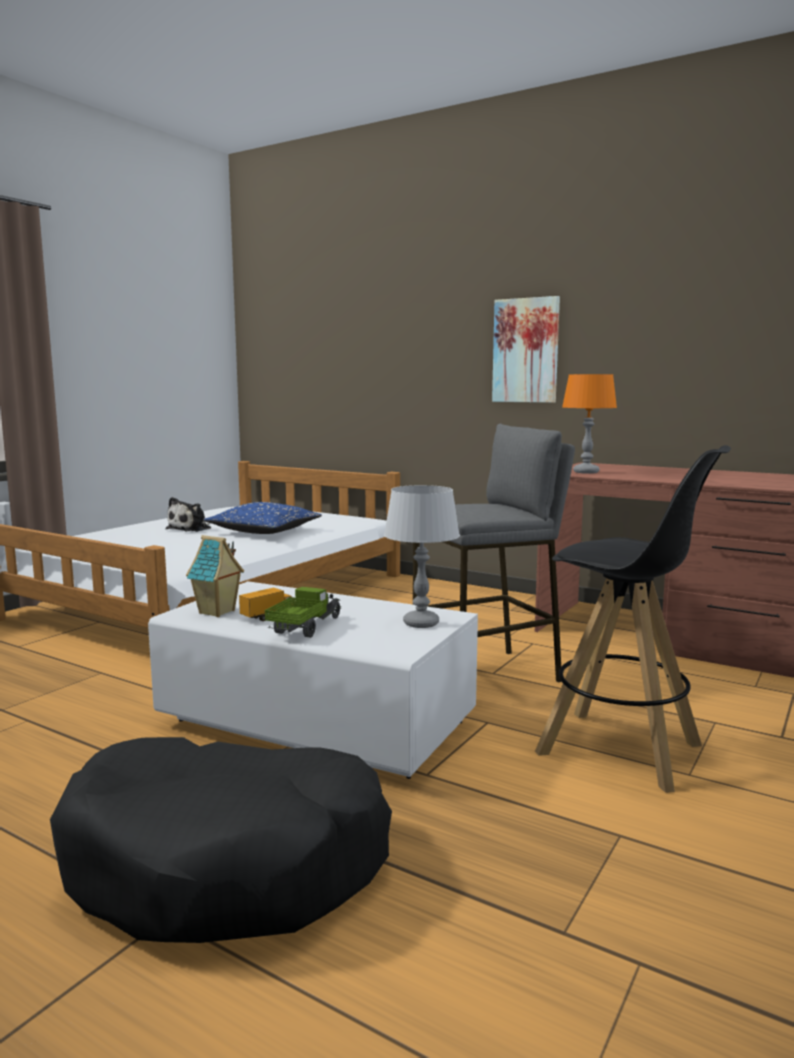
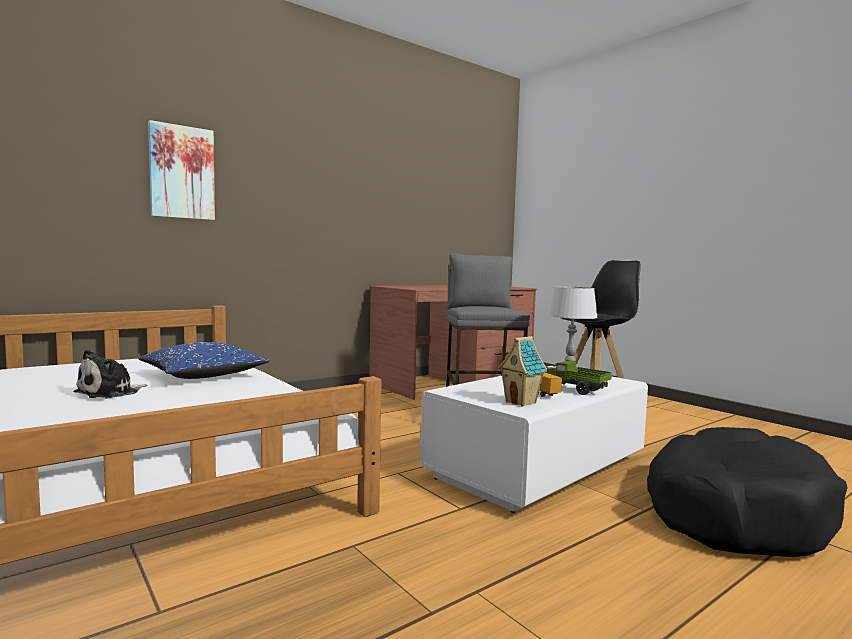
camera: 70 degrees left, 5 degrees down
(191, 529) = (110, 392): plush toy -> plush toy turned 75 degrees clockwise
(526, 350) = (328, 205): picture -> picture (182, 172)
(586, 472) = (423, 288): orange table lamp -> none

